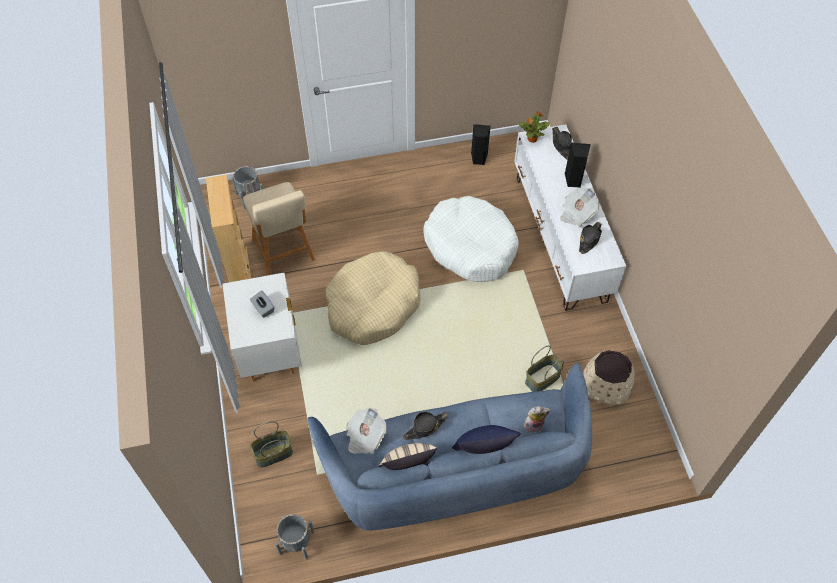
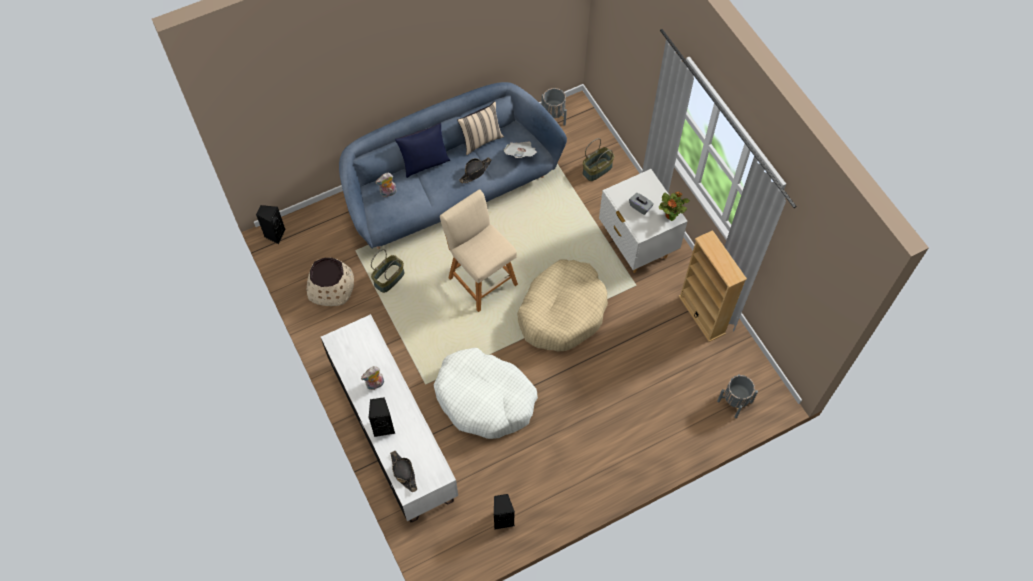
camera: 165 degrees right, 5 degrees up
(284, 252) = (669, 346): beige stool -> beige stool (480, 278)
(531, 139) = (438, 472): potted plant -> potted plant (670, 215)
(577, 213) = (375, 385): newspaper -> plush toy
(589, 239) = (359, 357): black hat -> none
(668, 462) = (274, 234): none -> black speaker

